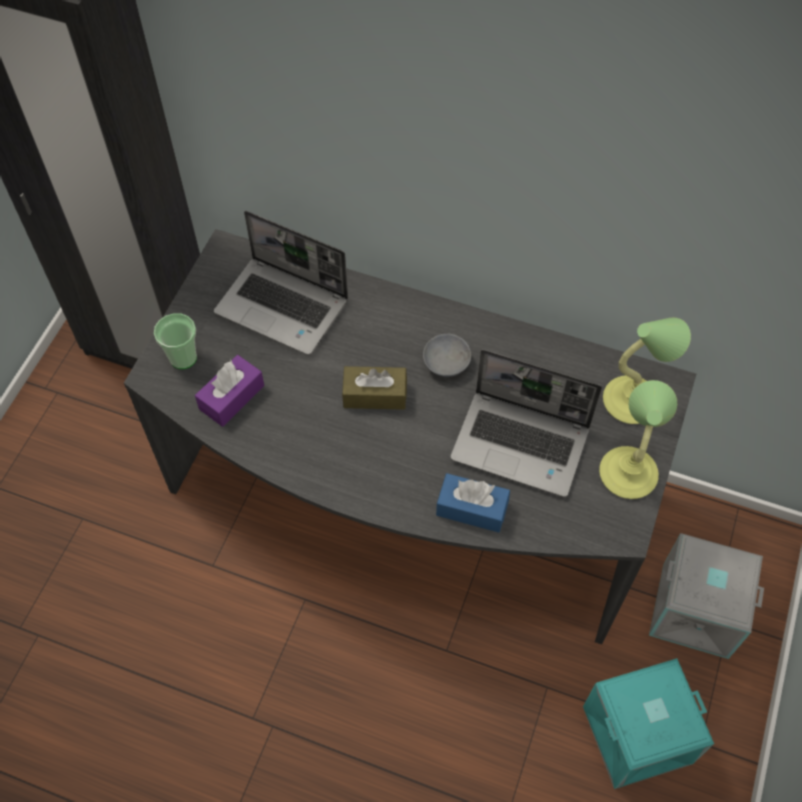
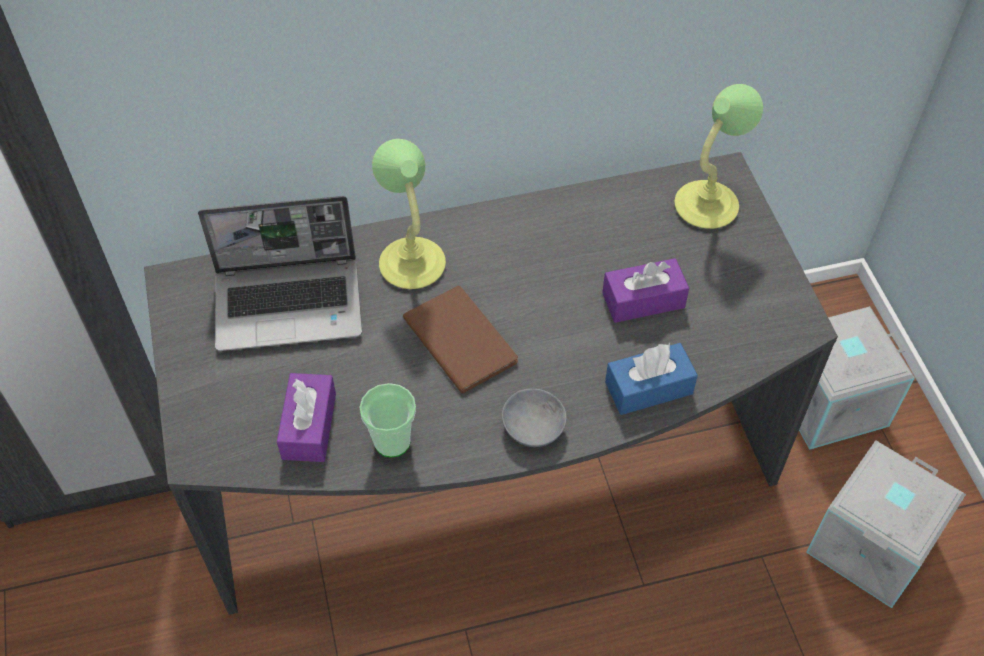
camera: 35 degrees left, 5 degrees down
(183, 358) = (218, 417): cup -> cup (392, 441)
(375, 395) = (461, 336): brown tissue box -> brown book
(445, 362) = (504, 266): grey bowl -> grey bowl (531, 427)
(522, 444) = (643, 300): laptop -> purple tissue box
(629, 471) = (759, 269): table lamp -> table lamp (412, 262)
(637, 732) = (869, 543): turquoise storage box -> grey storage box

